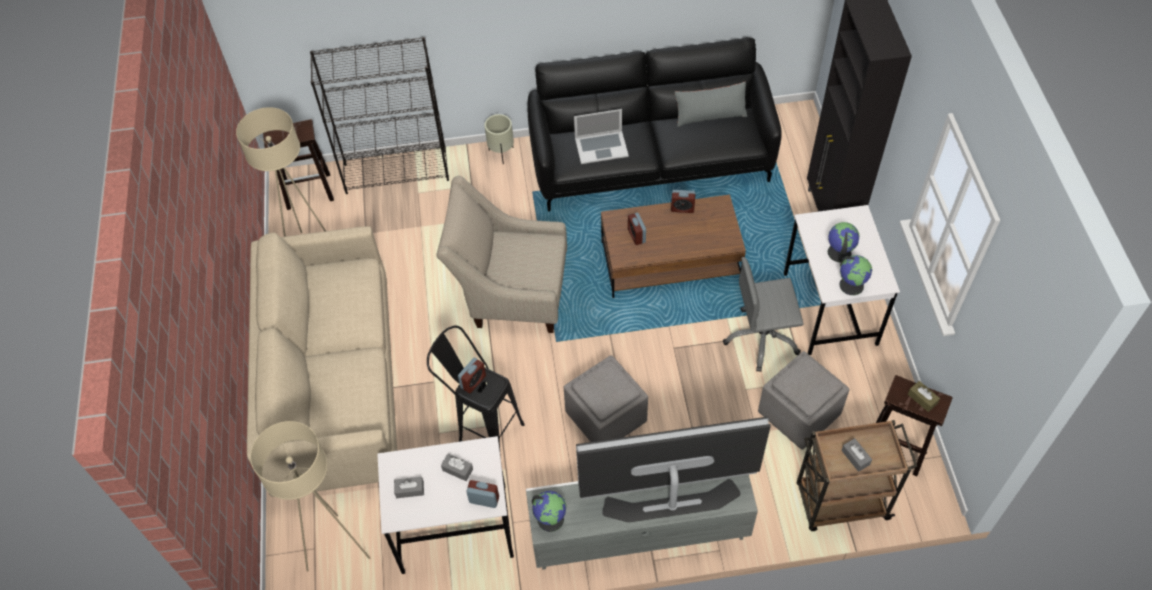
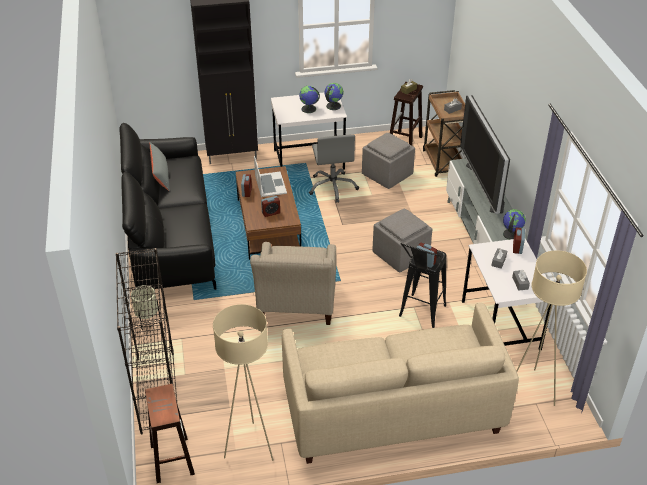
camera: 95 degrees left, 15 degrees down
(601, 147) = (185, 227): laptop -> laptop (270, 184)

